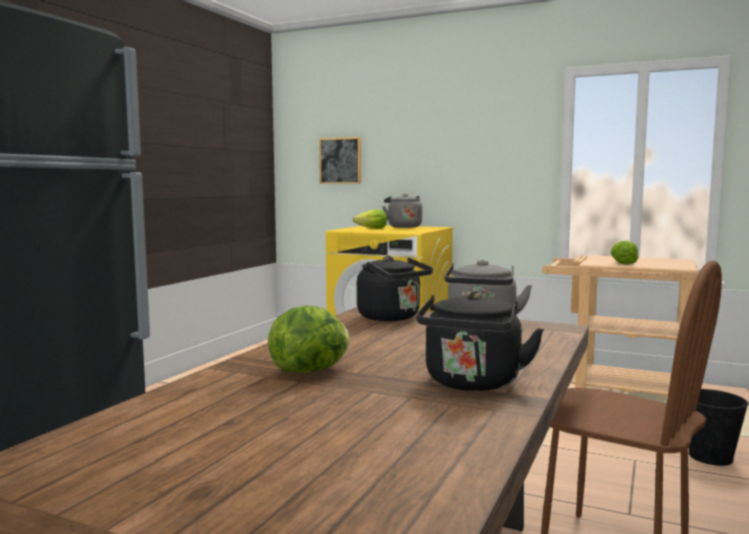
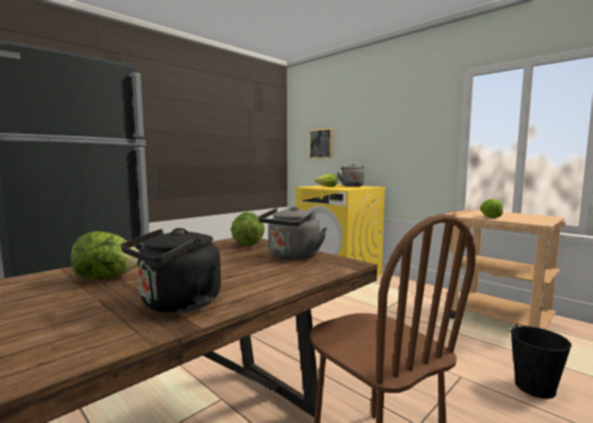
camera: 20 degrees right, 0 degrees up
(392, 317) = (247, 245): black kettle -> lettuce

